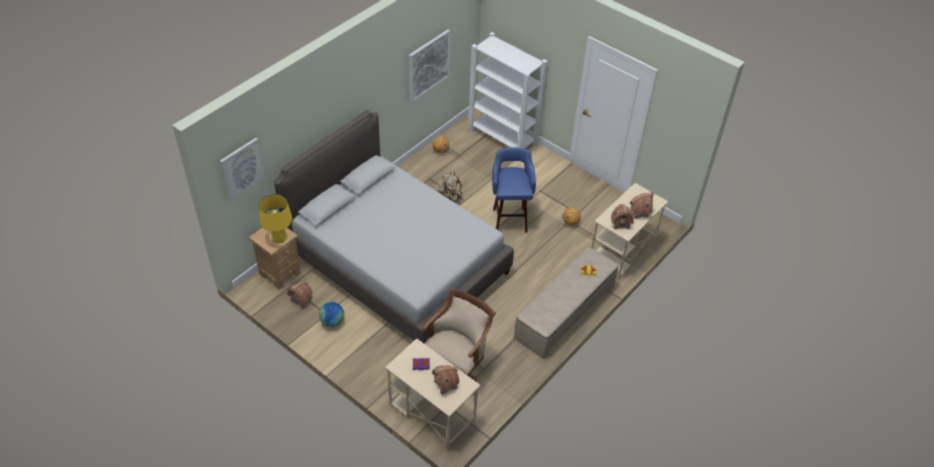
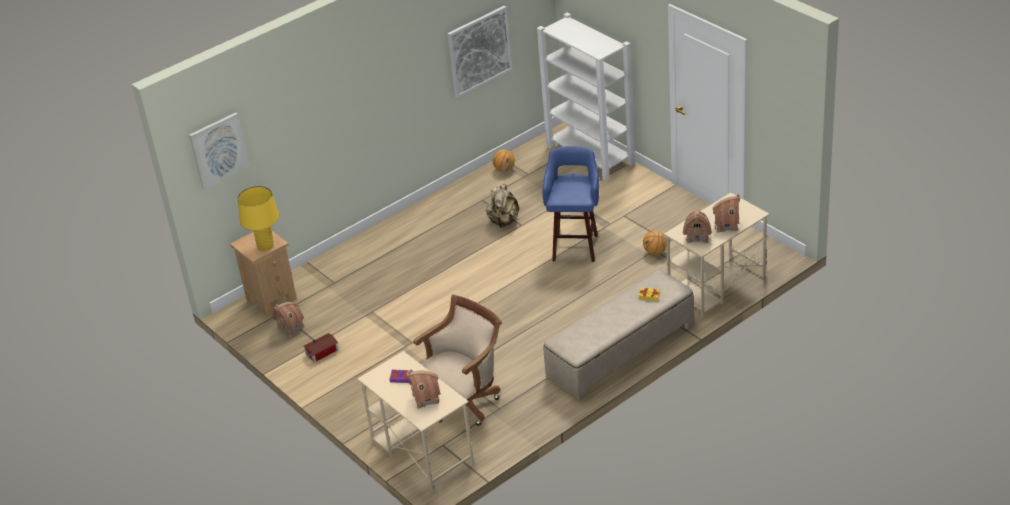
camera: 15 degrees right, 10 degrees down
(332, 322) = (323, 352): globe -> toy house
(398, 263) = (419, 291): grey bed -> none

